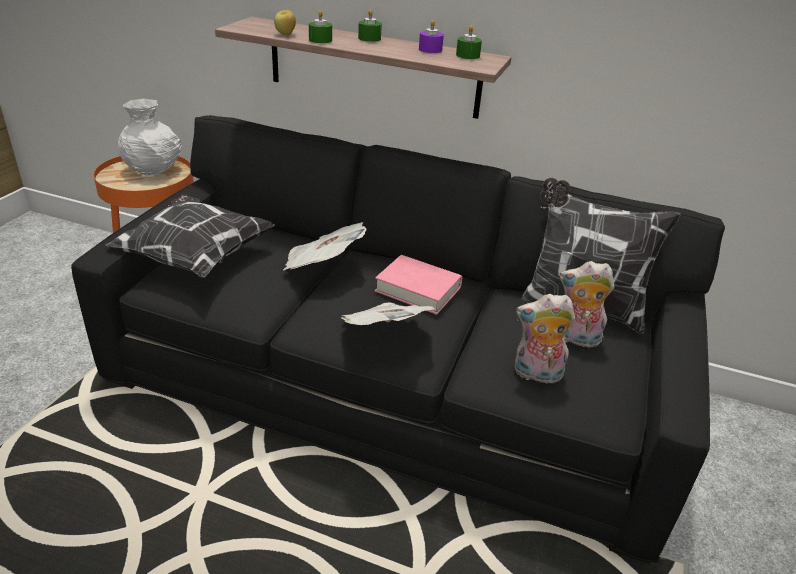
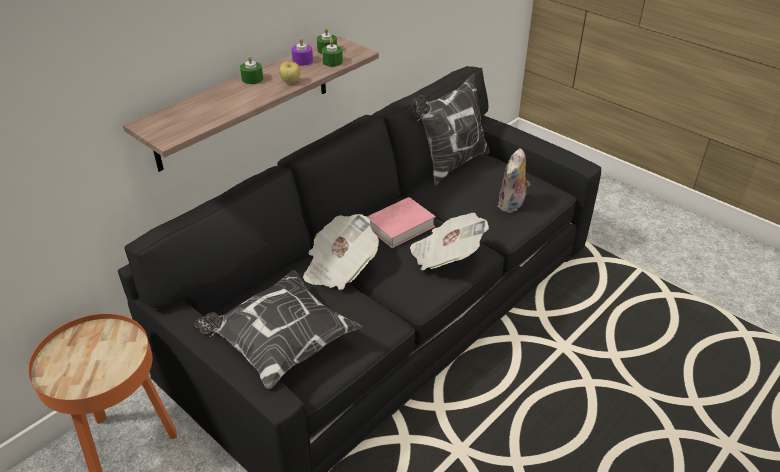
camera: 65 degrees left, 5 degrees up
(154, 169) = (82, 348): white vase -> none
(286, 34) = (212, 115): apple -> apple (290, 82)
(320, 40) = (244, 102): green candle -> green candle (332, 62)
(575, 339) = (484, 178): plush toy -> none

